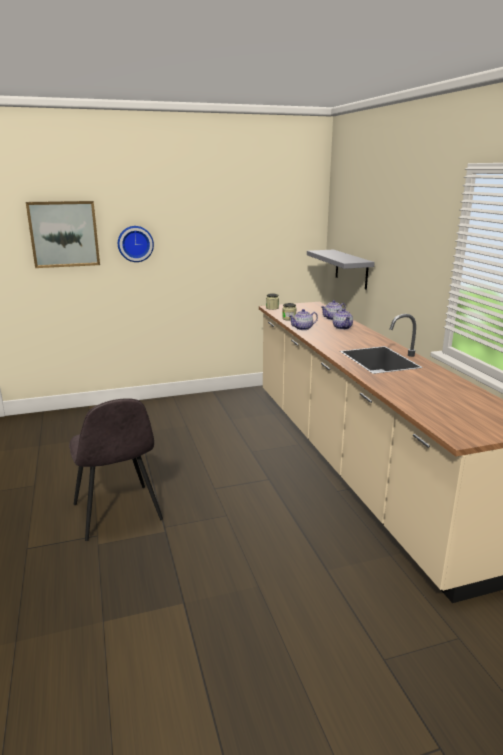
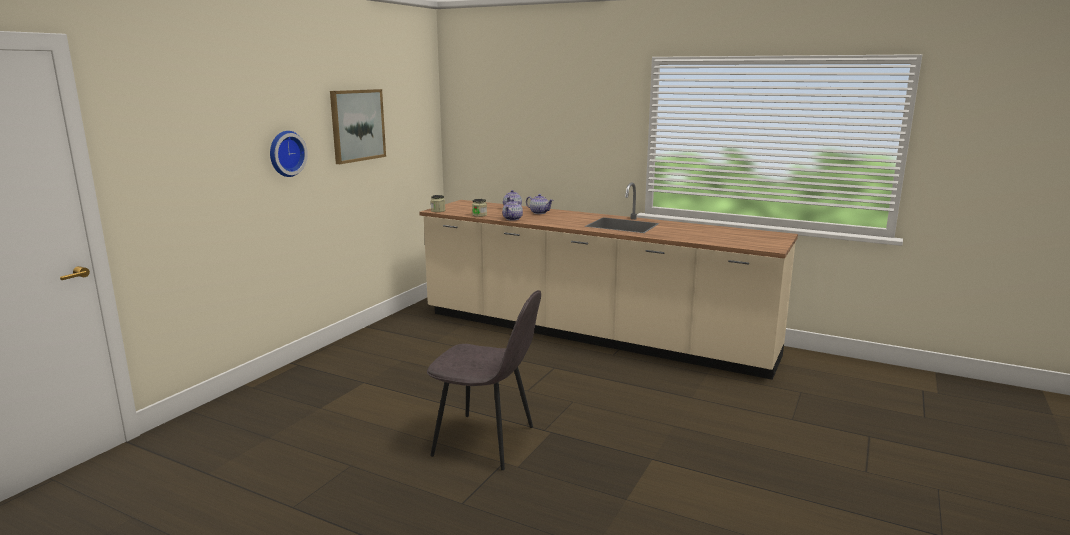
camera: 45 degrees left, 5 degrees down
(64, 234) = (208, 147): picture -> picture (357, 125)
(351, 269) = (495, 161): grey shelf -> none

